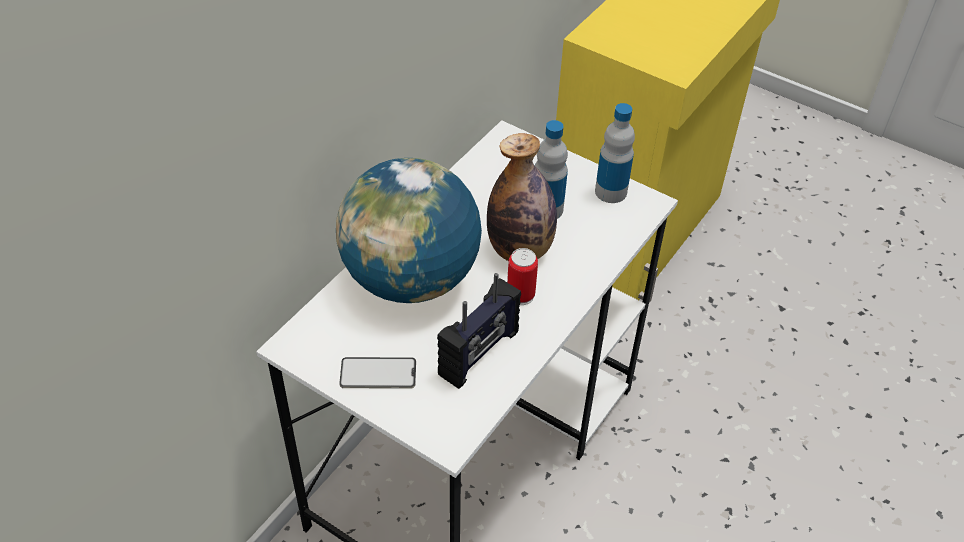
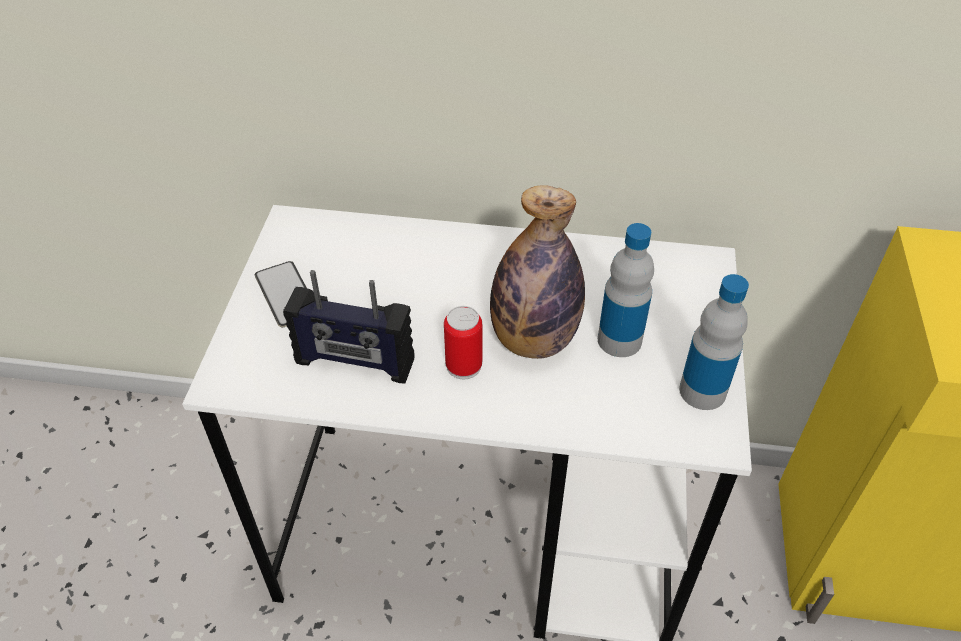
camera: 65 degrees right, 0 degrees up
(410, 279) = (428, 269): globe -> none

